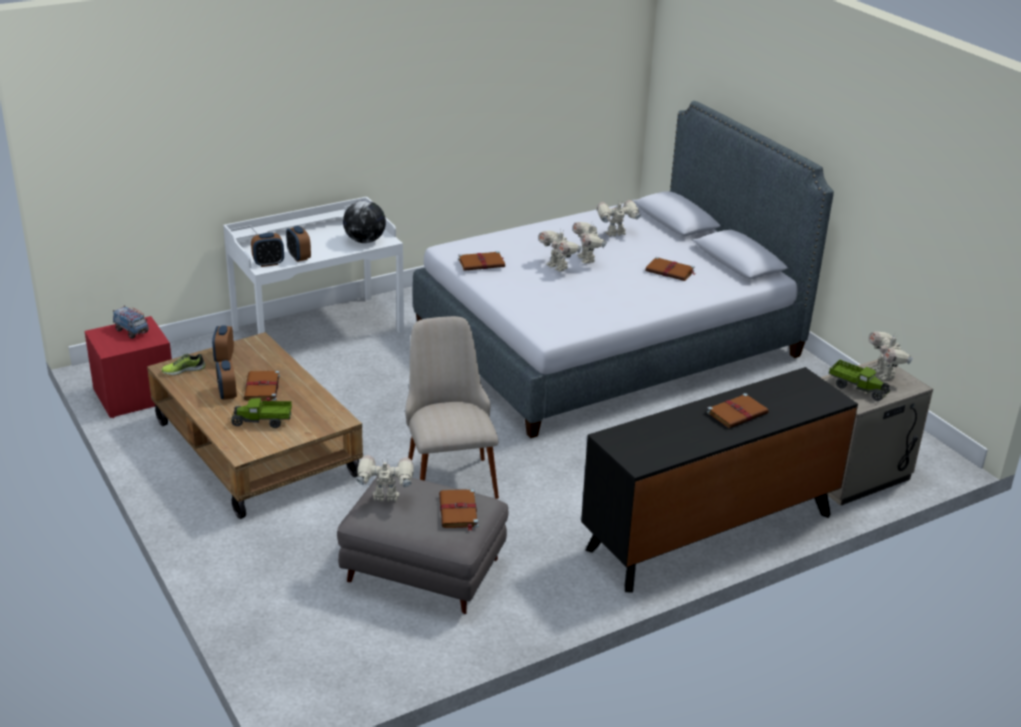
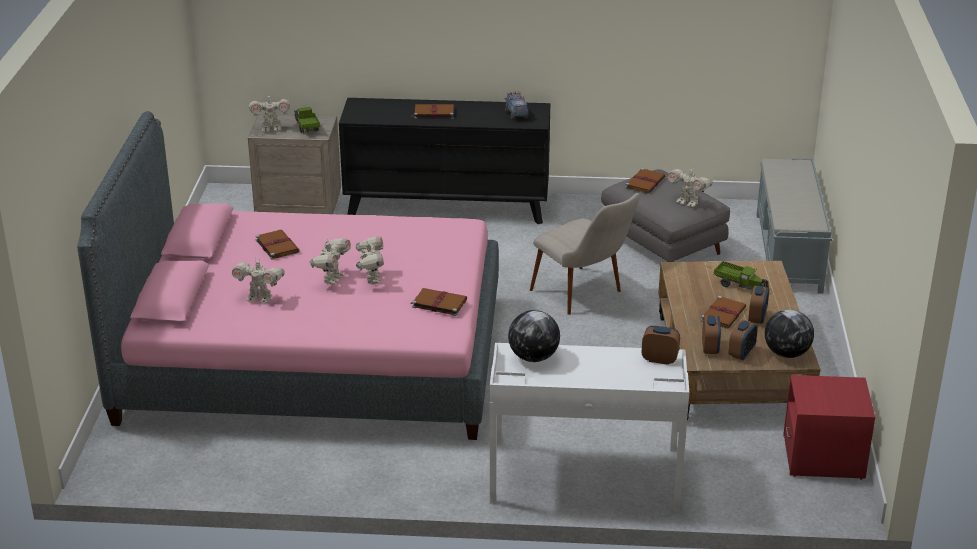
camera: 145 degrees left, 0 degrees up
(132, 331) = (824, 399): toy truck -> toy truck (516, 114)
(183, 370) = (786, 353): shoe -> globe
(264, 617) = (788, 253): none -> grey bench
(299, 257) = (621, 357): alarm clock -> alarm clock (710, 348)
(448, 472) = (585, 297): beige chair -> beige chair turned 60 degrees counterclockwise
(608, 341) = (311, 359): grey bed -> pink bed
(884, 374) = (271, 128): toy robot -> toy robot turned 60 degrees clockwise

